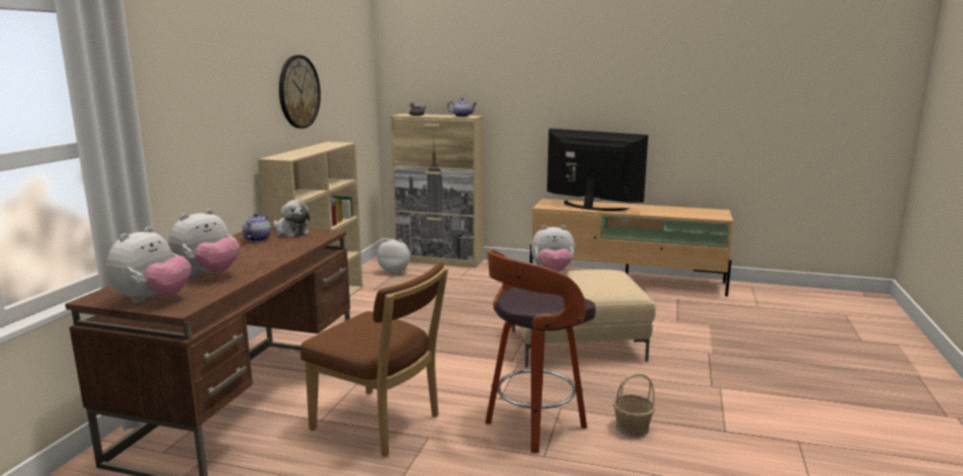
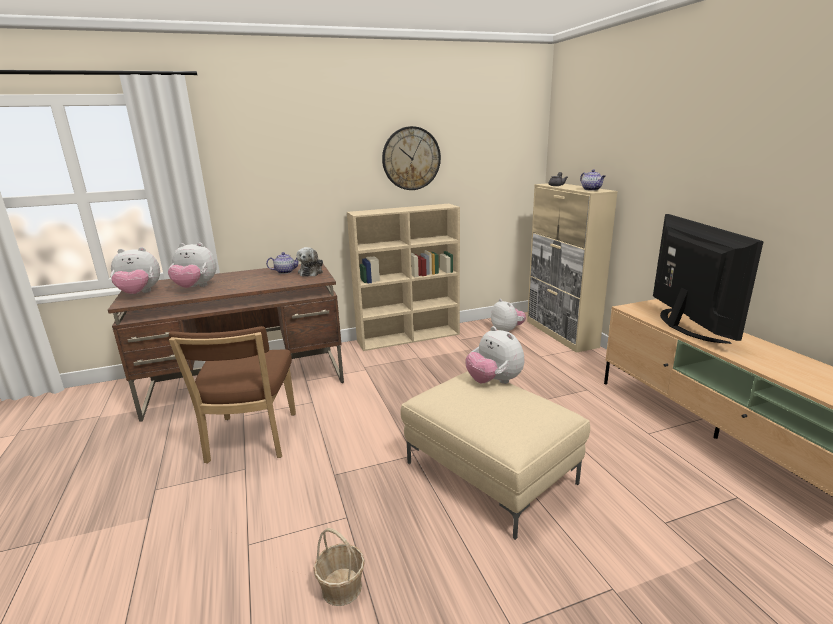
camera: 55 degrees right, 5 degrees up
(533, 426) = (297, 515): stool -> none

